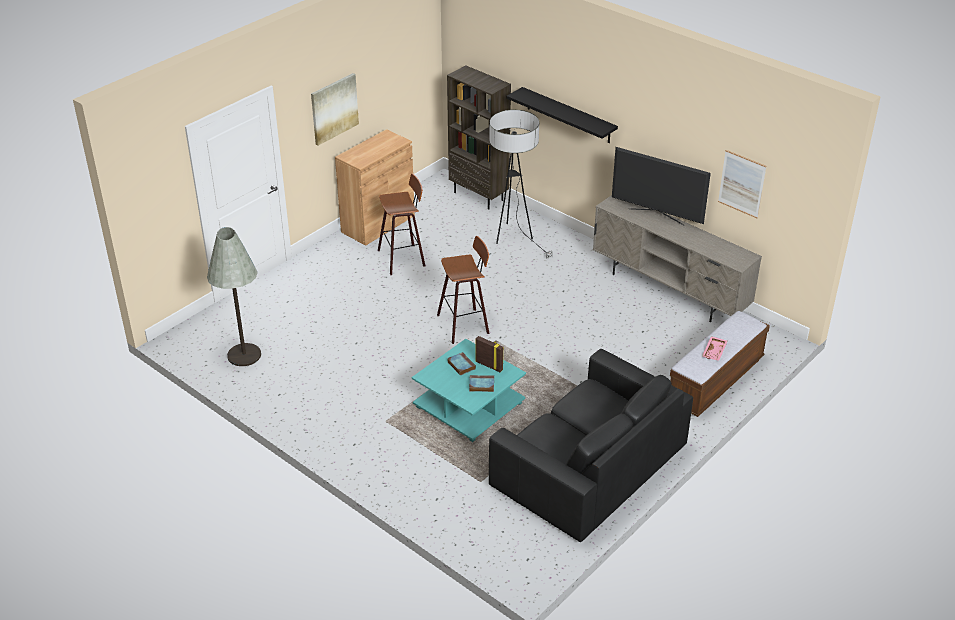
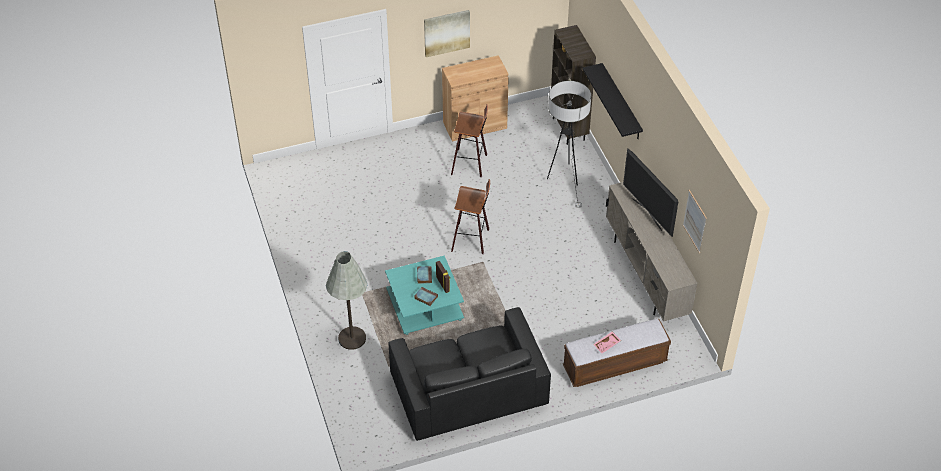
camera: 30 degrees right, 10 degrees up
(244, 355) = (307, 200): grey floor lamp -> grey floor lamp (352, 338)

